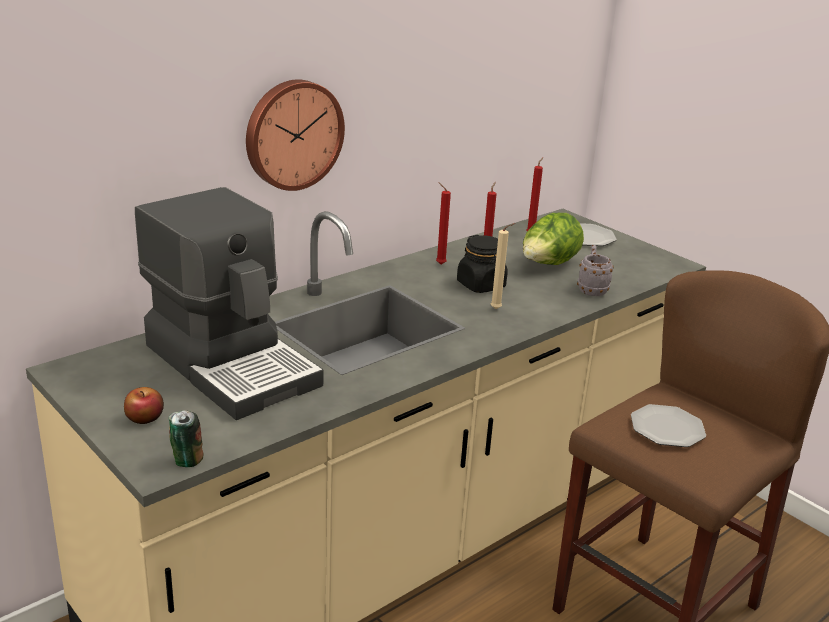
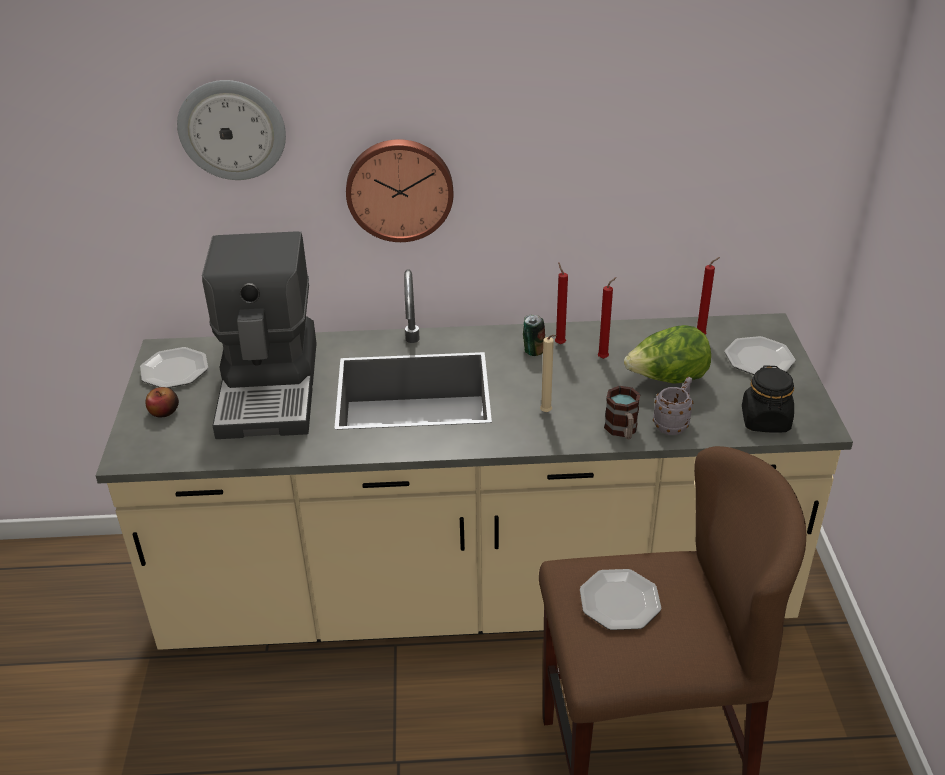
camera: 40 degrees right, 10 degrees up
(105, 382) = (174, 370): none -> plate
(137, 83) = (232, 129): none -> wall clock
(186, 460) = (149, 459): can -> can (533, 351)
(481, 285) = (567, 381): black jar -> black jar (765, 421)
(565, 303) = (622, 431): none -> mug

